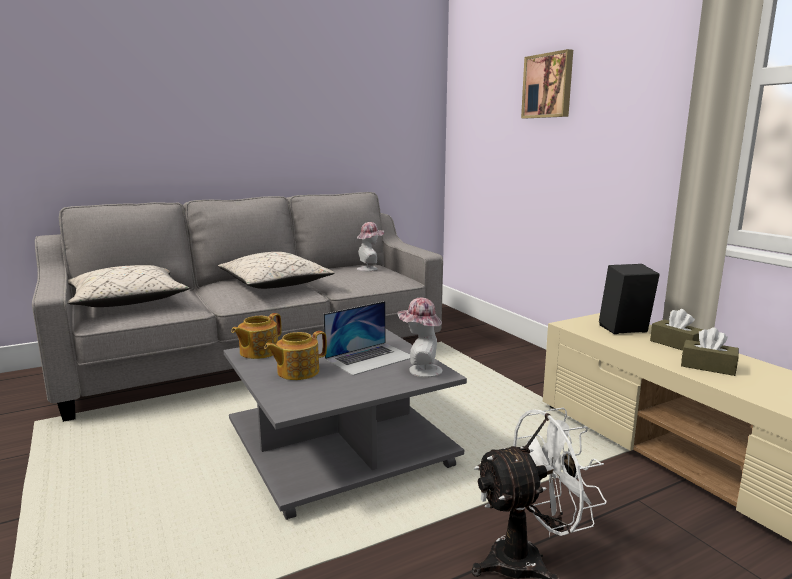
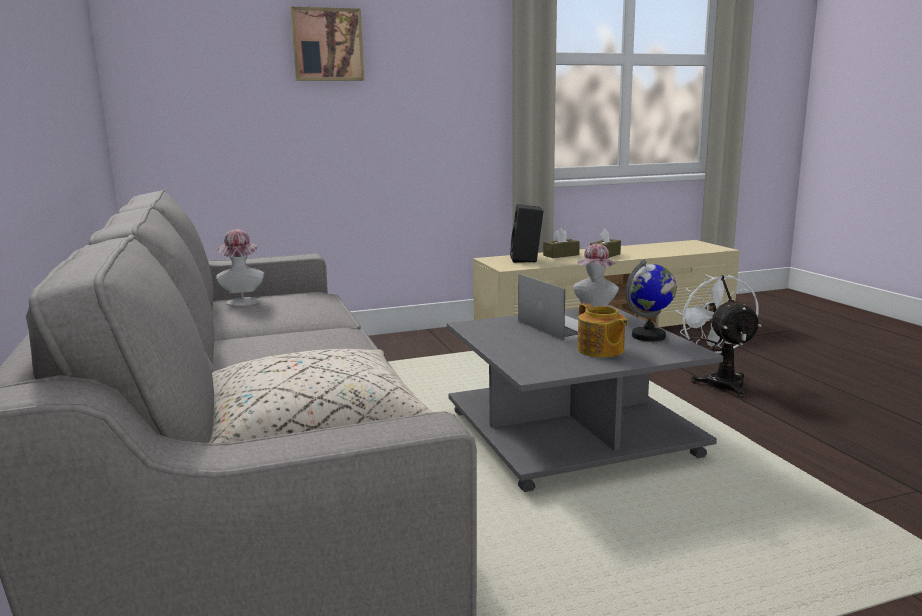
camera: 80 degrees left, 0 degrees up
(258, 352) = (535, 367): teapot -> none
(275, 284) = (286, 342): beige pillow -> none
(341, 391) = (649, 336): none -> globe

